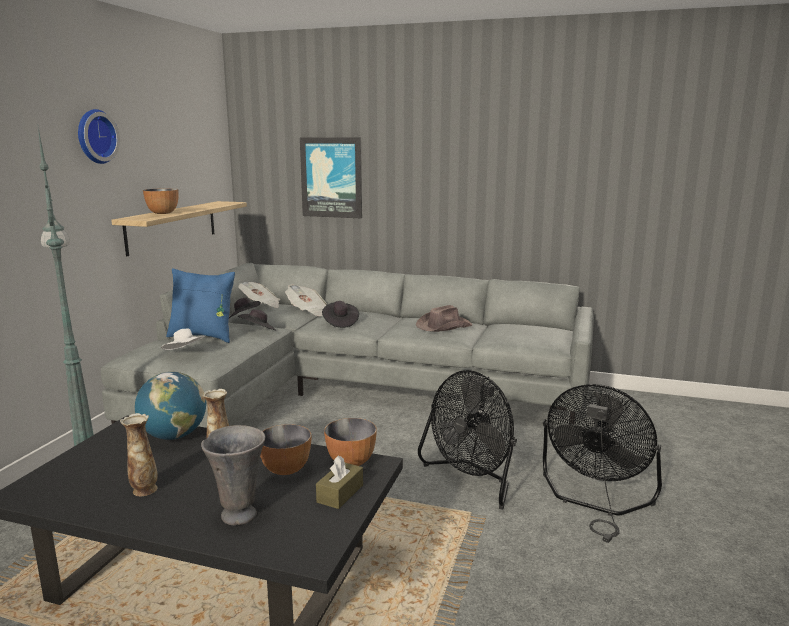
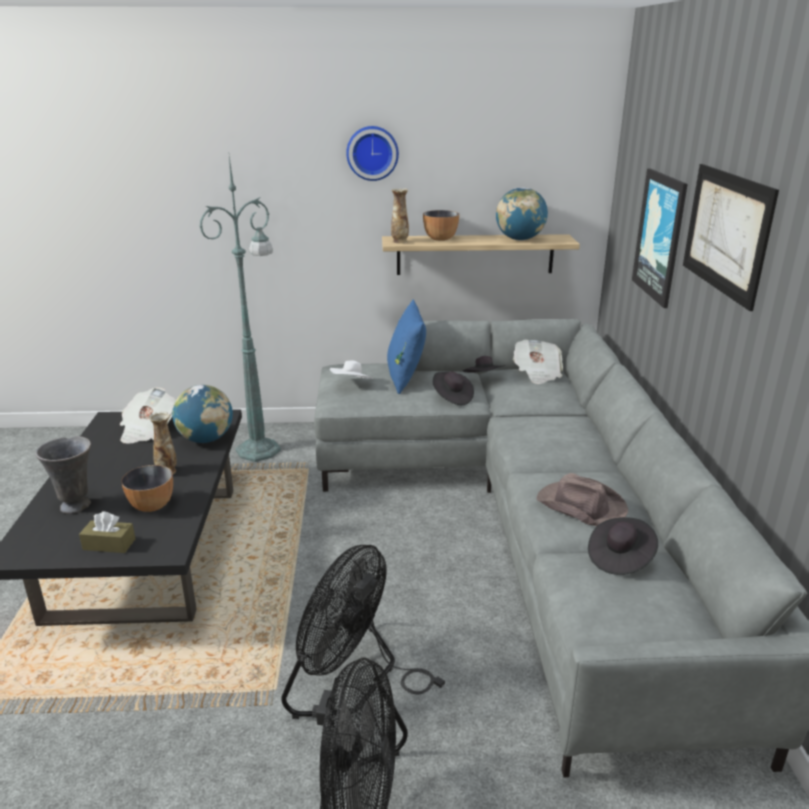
camera: 70 degrees right, 10 degrees up
(144, 490) = (114, 457): vase -> vase (399, 241)
(208, 206) = (520, 239): none -> globe
(308, 311) = (554, 404): newspaper -> newspaper (148, 430)
(340, 323) = (525, 432): black hat -> black hat (620, 558)
(350, 462) = (170, 536): bowl -> none
(418, 155) = (726, 232): none -> picture

